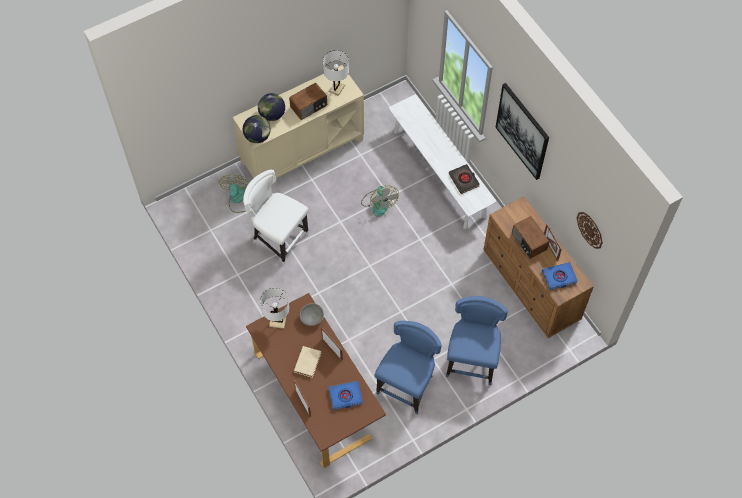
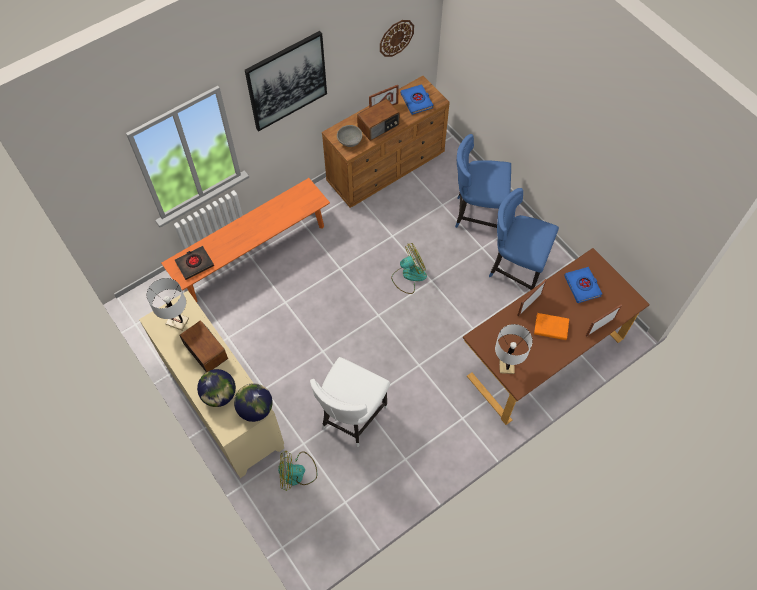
camera: 95 degrees left, 0 degrees up
(308, 361) = (550, 327): beige book -> orange book
(311, 318) = (495, 329): grey bowl -> grey bowl (350, 141)
(378, 203) = (295, 312): fan -> fan (408, 276)
(439, 173) = (253, 254): white bench -> orange bench
(464, 180) = (283, 208): black book -> black book (194, 264)

